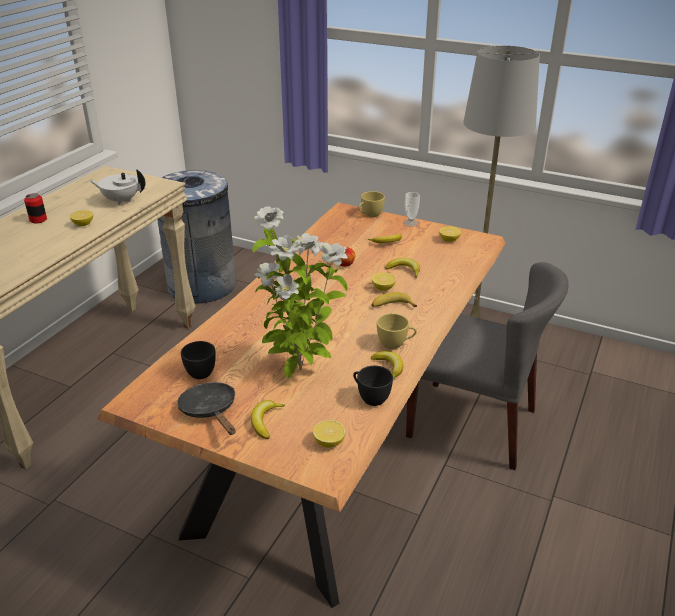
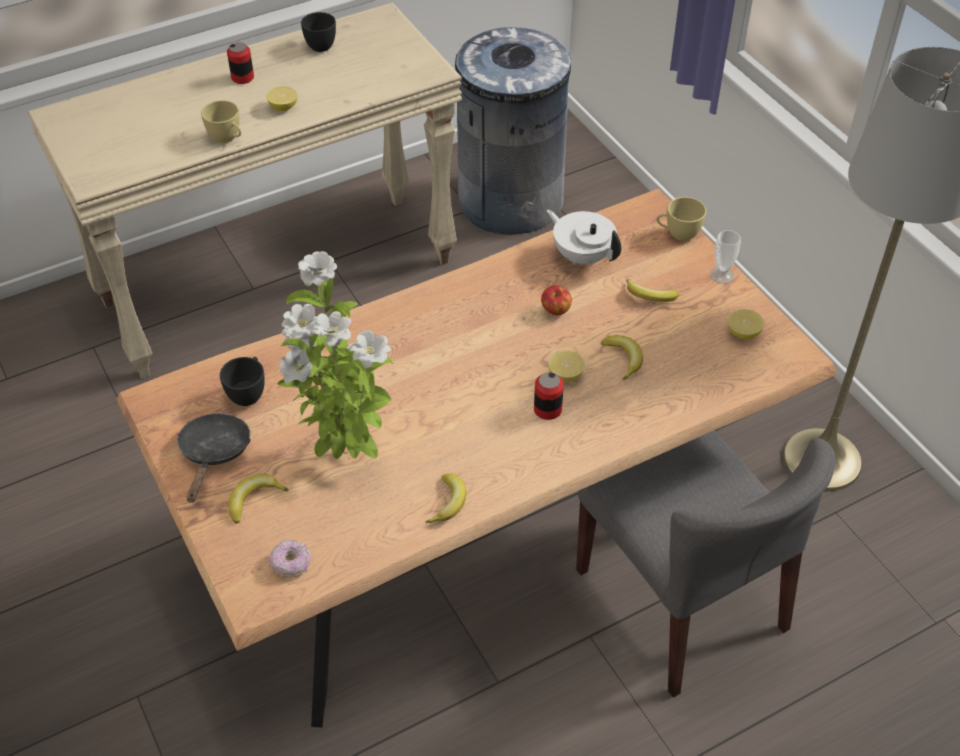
camera: 35 degrees right, 15 degrees up
(121, 200) = (358, 81): white teapot -> white teapot (582, 256)
(329, 442) = (291, 564): lemon -> donut
(370, 397) = (388, 532): black cup -> black cup (320, 44)
(391, 306) = (547, 409): banana -> can
(395, 344) = (492, 472): yellow cup -> yellow cup (227, 138)

